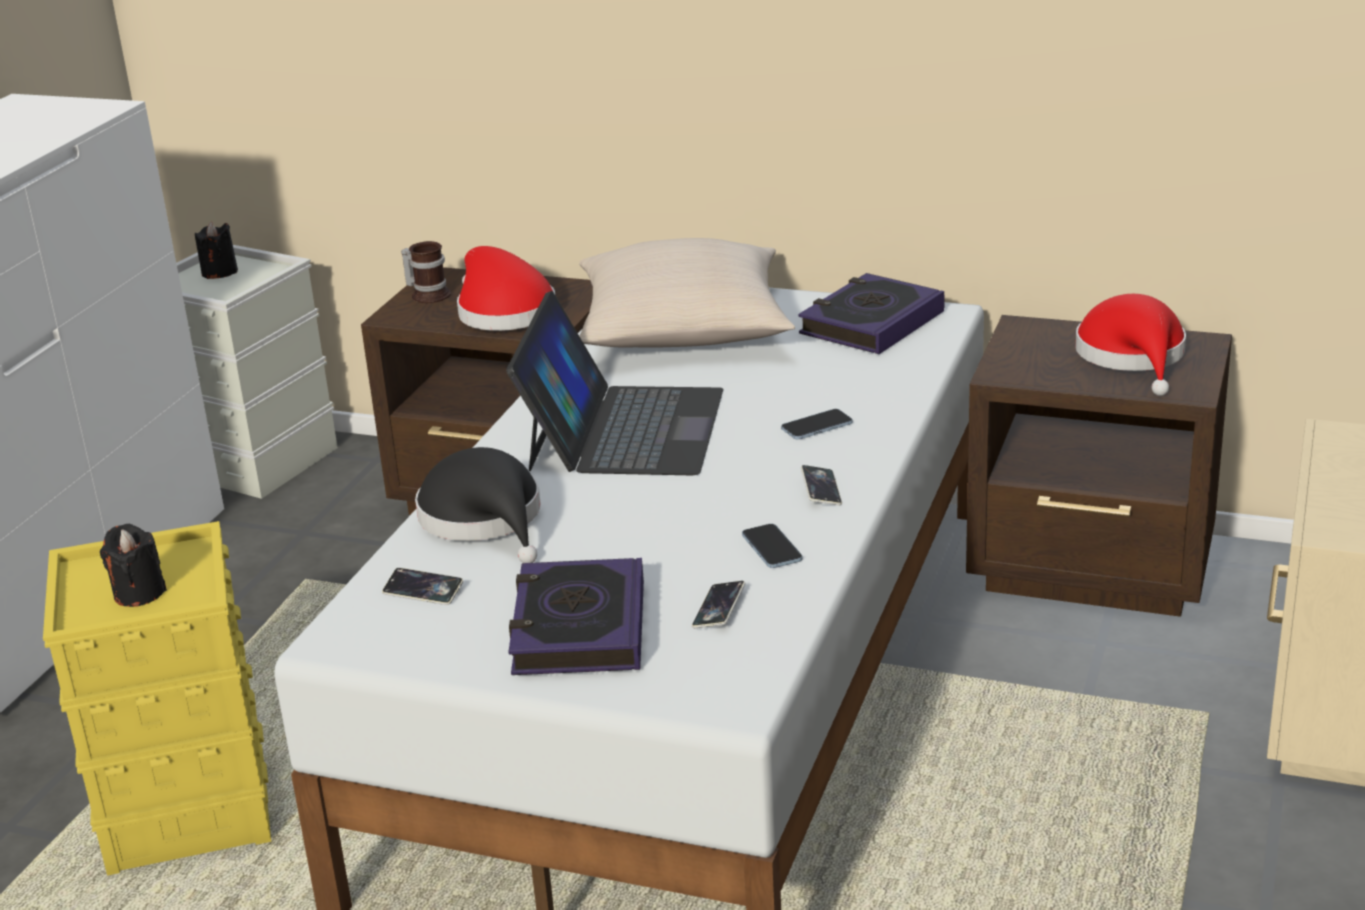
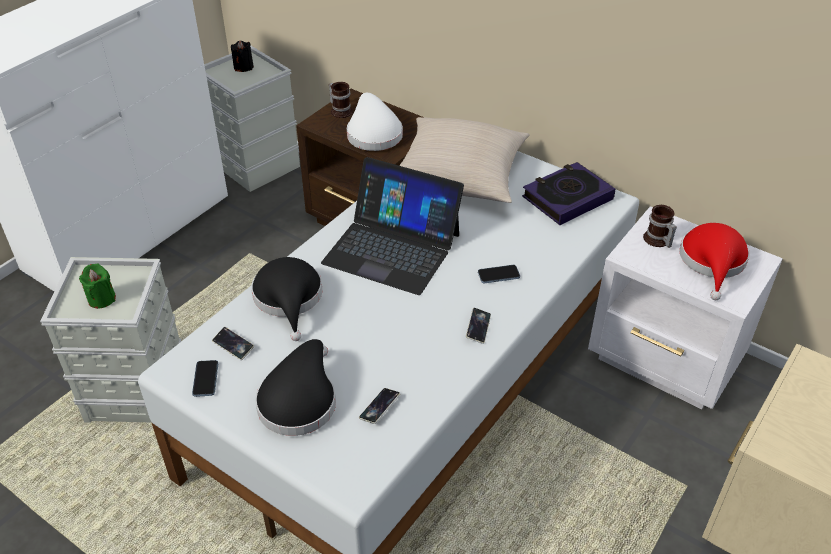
camera: 15 degrees right, 15 degrees up
(139, 593) = (101, 299): black candle -> green candle
(190, 810) = (138, 391): yellow storage box -> grey storage box
(502, 311) = (373, 134): red hat -> white hat
(578, 628) = (299, 399): book -> black hat
(623, 429) = (392, 248): laptop -> laptop turned 90 degrees clockwise
(772, 548) = (430, 367): phone -> phone (205, 379)
(1036, 349) = (657, 240): none -> mug
(1094, 570) = (666, 361): brown nightstand -> white nightstand

